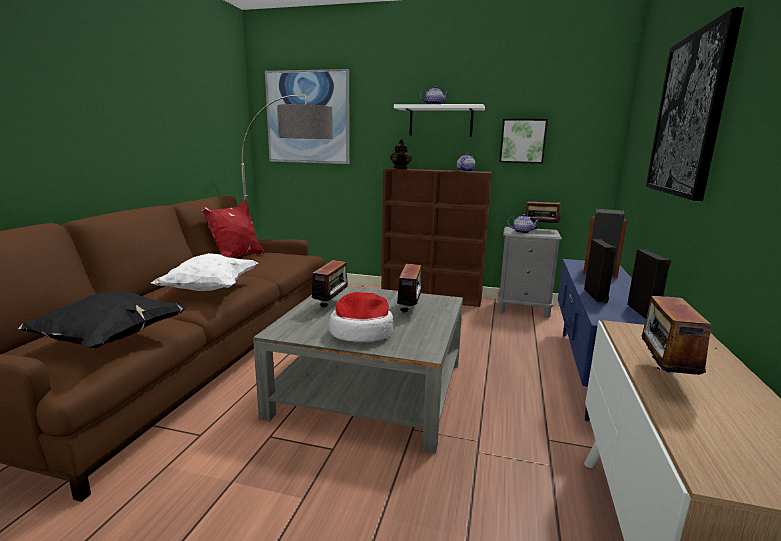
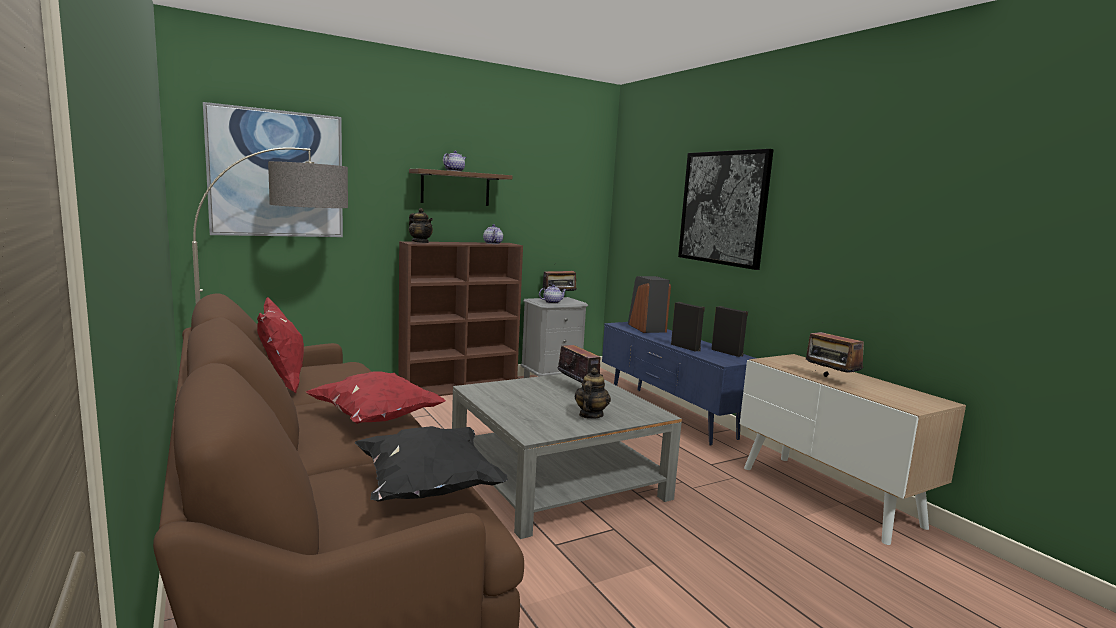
camera: 45 degrees left, 5 degrees down
(210, 289) = (377, 419): white pillow -> red pillow
(331, 305) = (513, 403): radio -> none
(362, 332) = (590, 415): hat -> teapot
(441, 121) = (455, 188): white shelf -> brown shelf
(522, 141) = (535, 211): picture -> none

